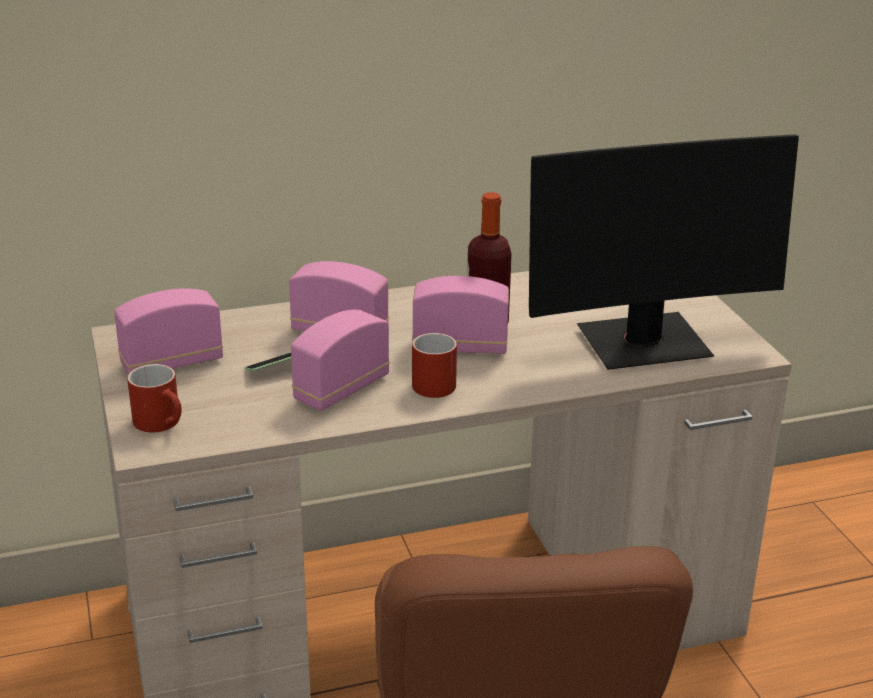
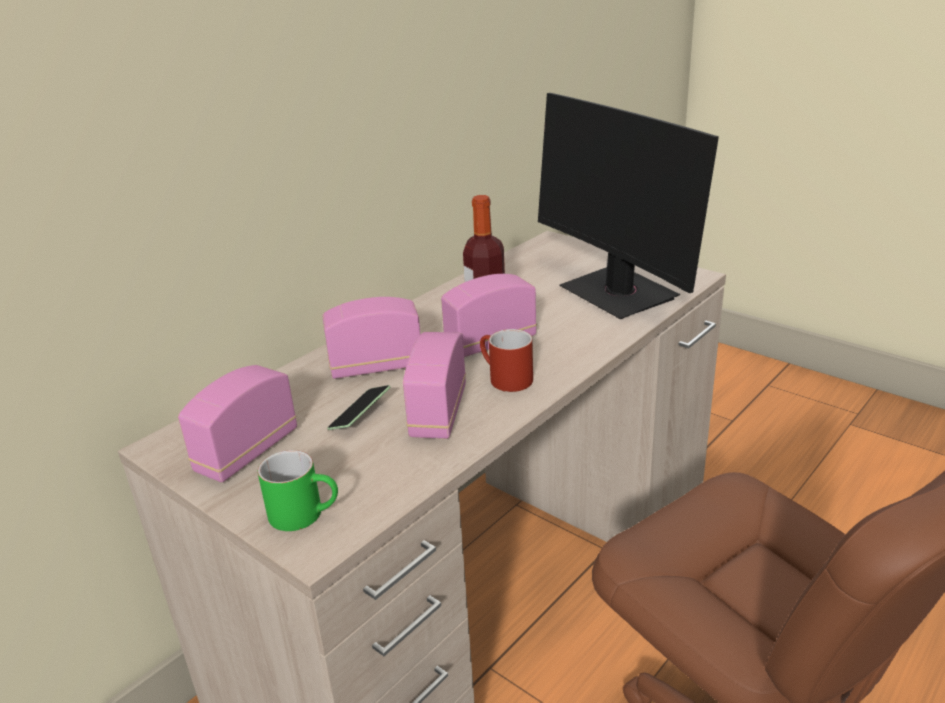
camera: 30 degrees left, 0 degrees up
(163, 423) = (306, 513): red mug -> green mug
(644, 344) = (618, 293): monitor -> monitor turned 105 degrees clockwise

